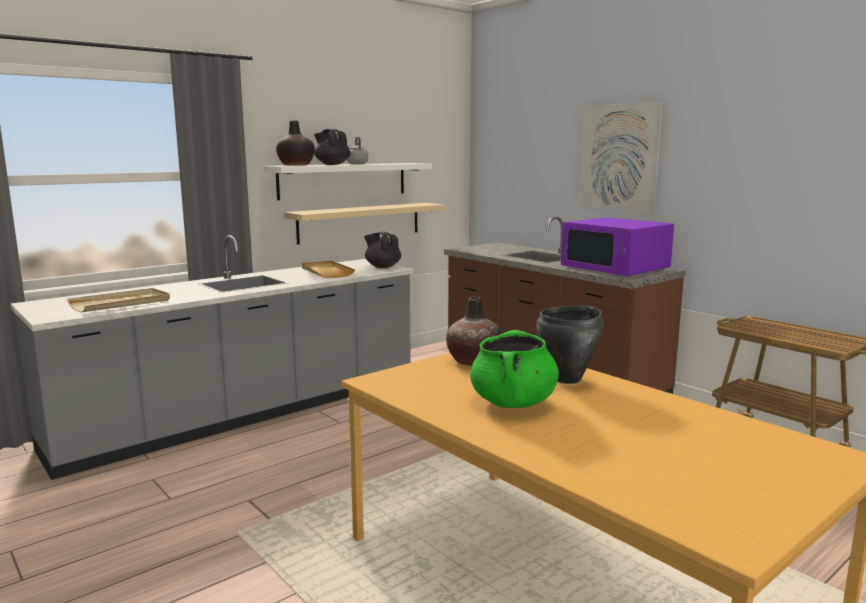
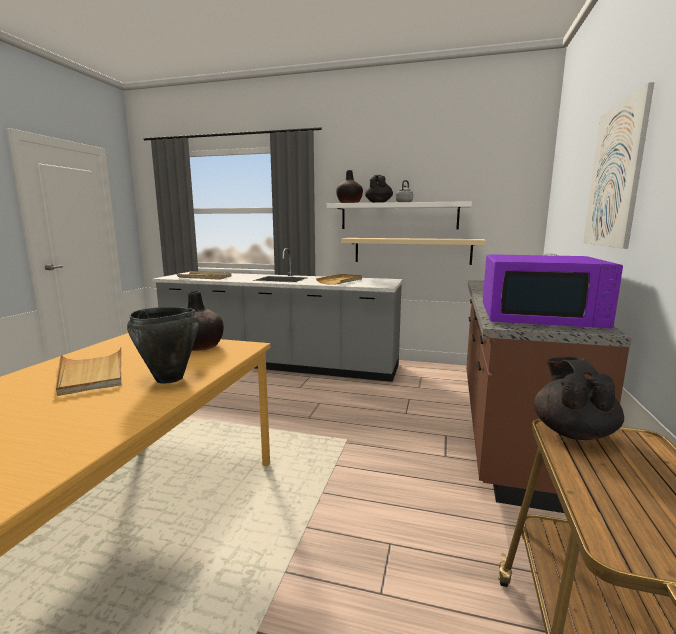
camera: 55 degrees right, 0 degrees up
(382, 266) = (384, 284): black teapot -> black teapot (572, 431)
(513, 403) = (91, 373): green cooking pot -> beige tray
(615, 268) = (540, 316): purple microwave -> purple microwave turned 90 degrees counterclockwise

